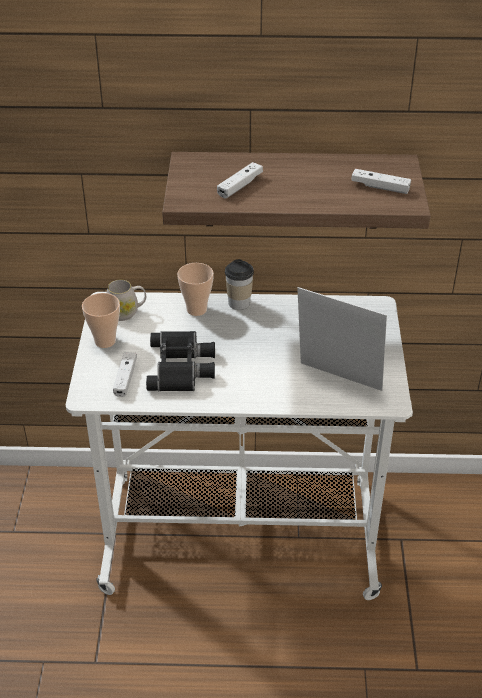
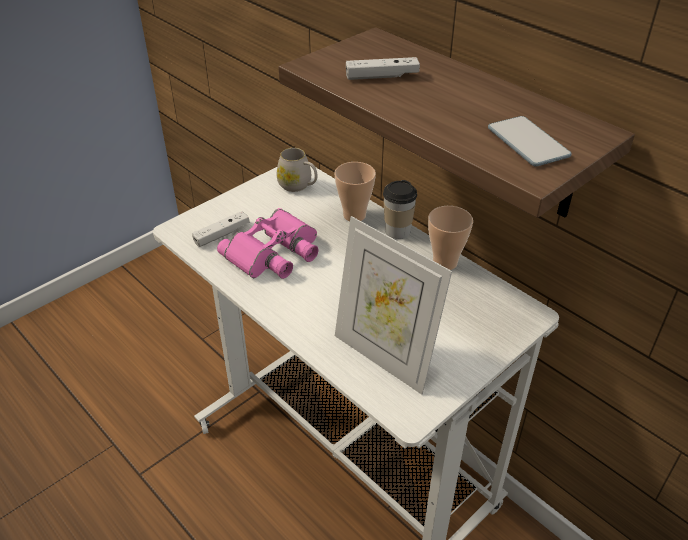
camera: 45 degrees right, 0 degrees up
(105, 341) = (251, 197): cup -> cup (445, 262)
(182, 367) = (275, 253): black binoculars -> pink binoculars
(337, 382) = (384, 357): picture frame -> picture frame turned 150 degrees clockwise
(380, 187) = (527, 143): white game controller -> phone

